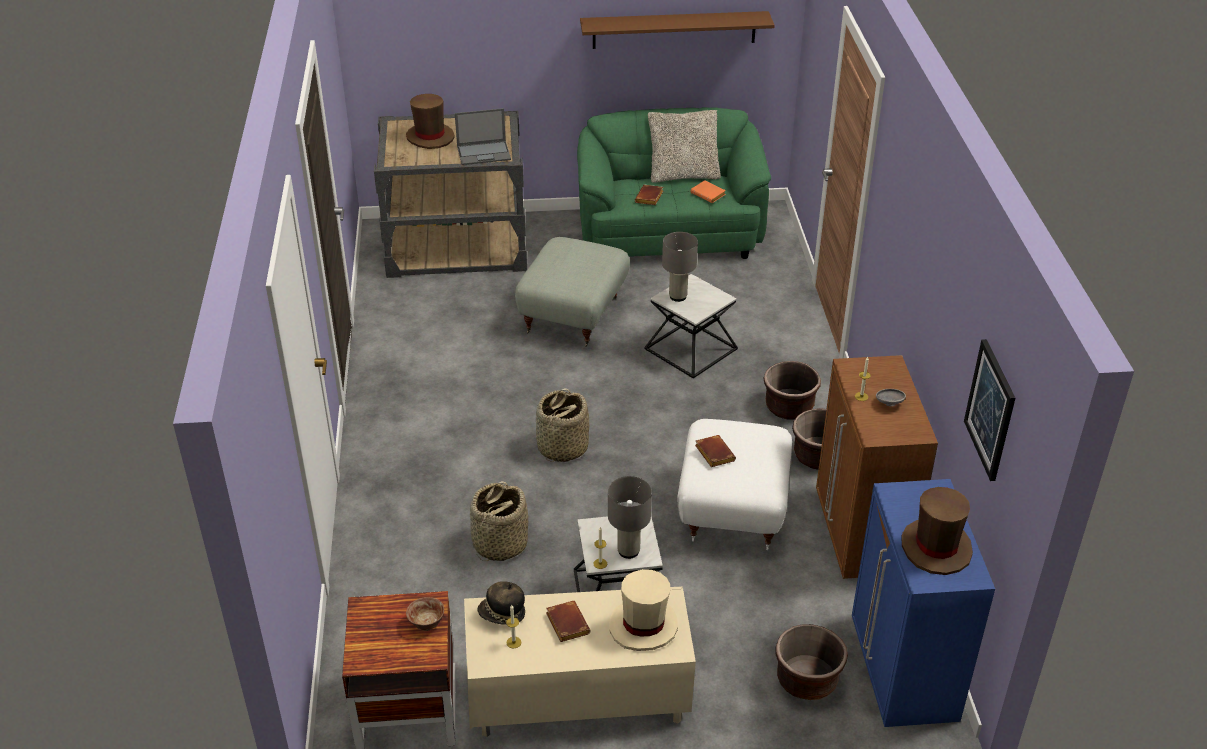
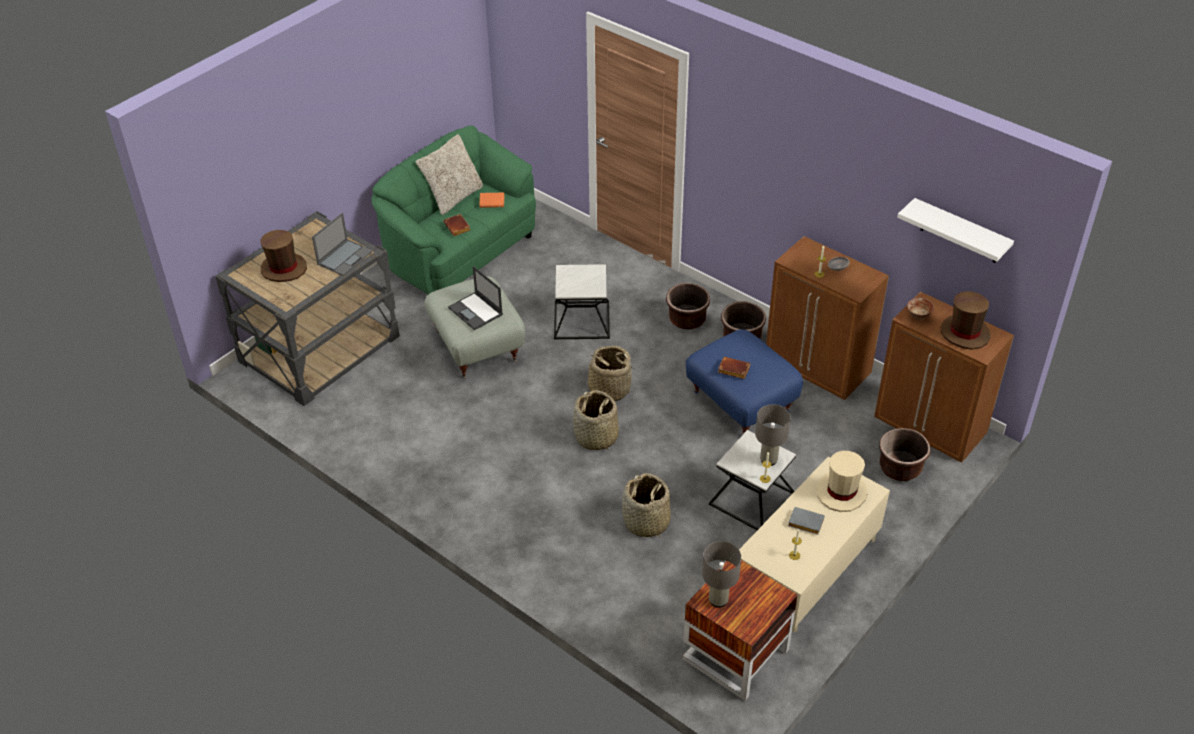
camera: 45 degrees left, 5 degrees up
(426, 624) = (750, 581): bowl -> bowl (918, 316)
(502, 614) = (766, 545): hat -> none
(566, 269) = (476, 311): none -> laptop
(566, 623) = (804, 523): brown book -> grey book
(630, 418) = (609, 389): none -> basket
(674, 30) = (410, 85): brown shelf -> none
(677, 296) = (570, 285): grey table lamp -> grey table lamp (717, 600)
(731, 509) = (740, 403): white ottoman -> blue ottoman
(904, 667) = (930, 425): blue cabinet -> brown cabinet
(990, 410) = (960, 232): picture -> white shelf

